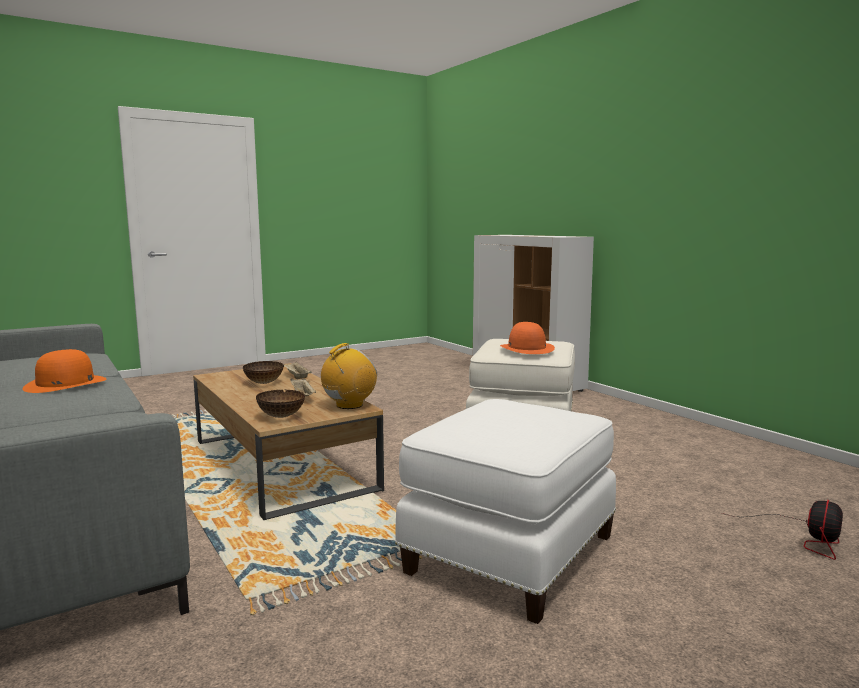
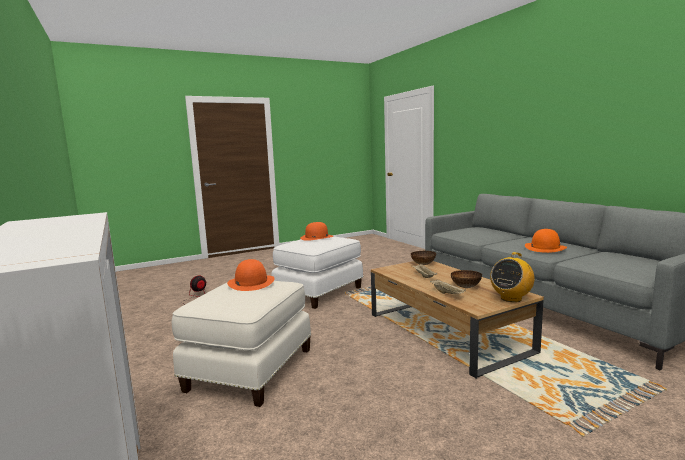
camera: 175 degrees left, 0 degrees up
(349, 405) = (390, 271): radio -> radio (511, 298)
(520, 426) = (316, 237): none -> orange hat

